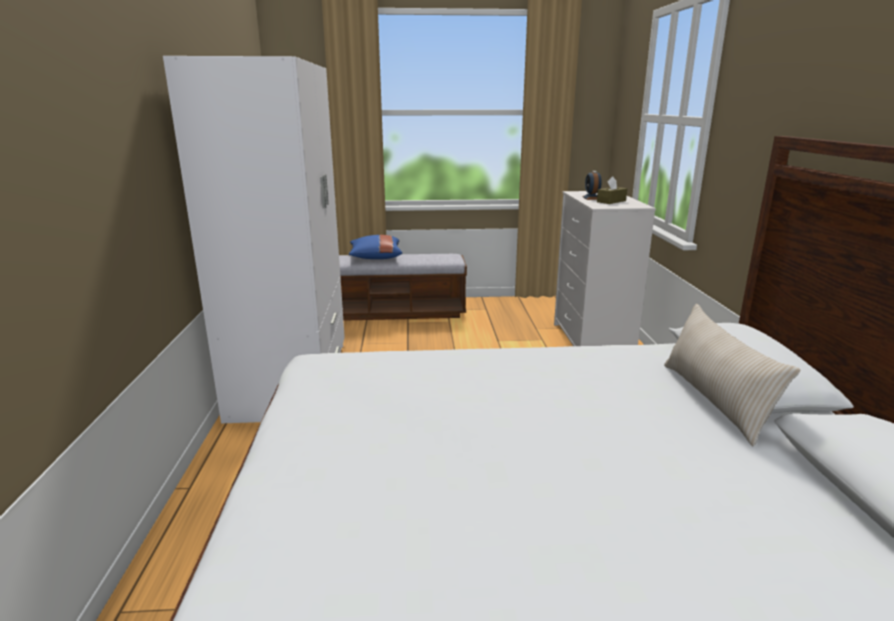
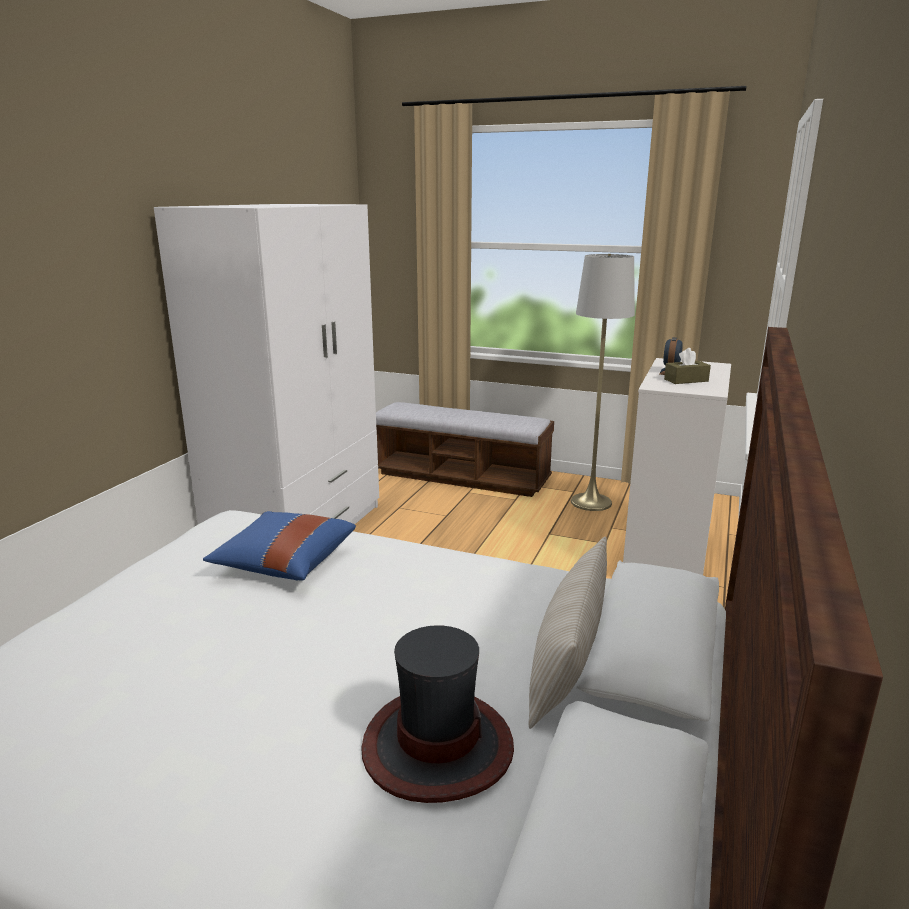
camera: 25 degrees right, 0 degrees up
(375, 257) = (447, 412): blue pillow -> blue pillow (284, 563)
(505, 314) = (591, 502): none -> grey floor lamp
(716, 476) = (437, 746): none -> hat

